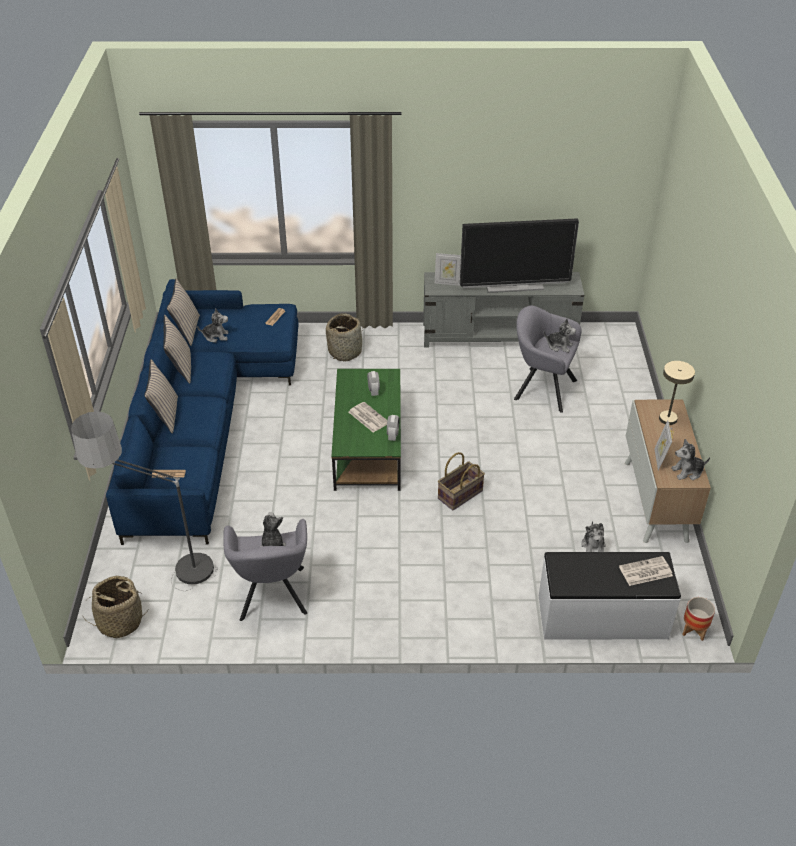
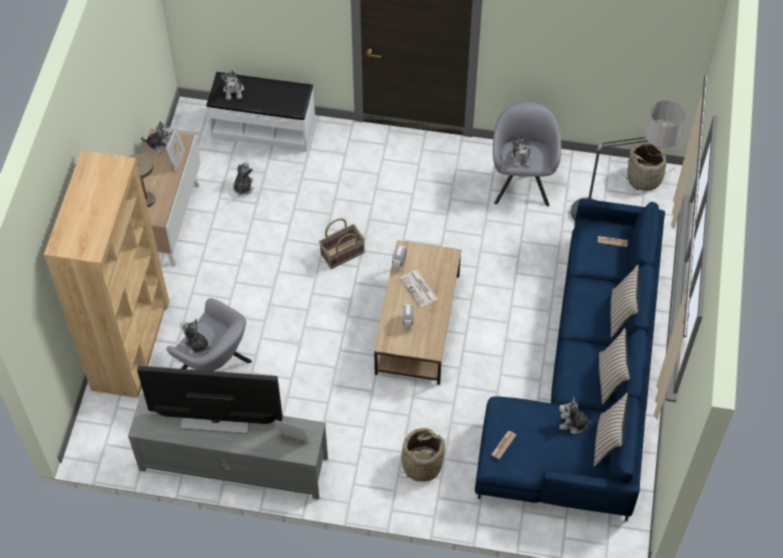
camera: 170 degrees left, 15 degrees up
(367, 445) = (418, 324): green coffee table -> brown coffee table
(628, 397) = (131, 345): none -> brown bookcase
(645, 572) = (233, 90): newspaper -> plush toy
(693, 630) = (198, 109): planter -> none

